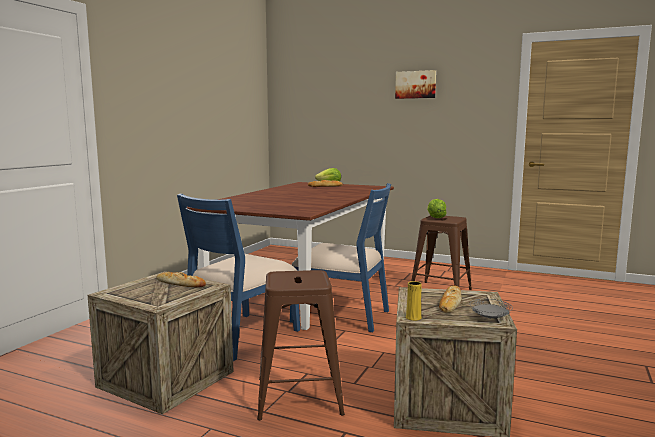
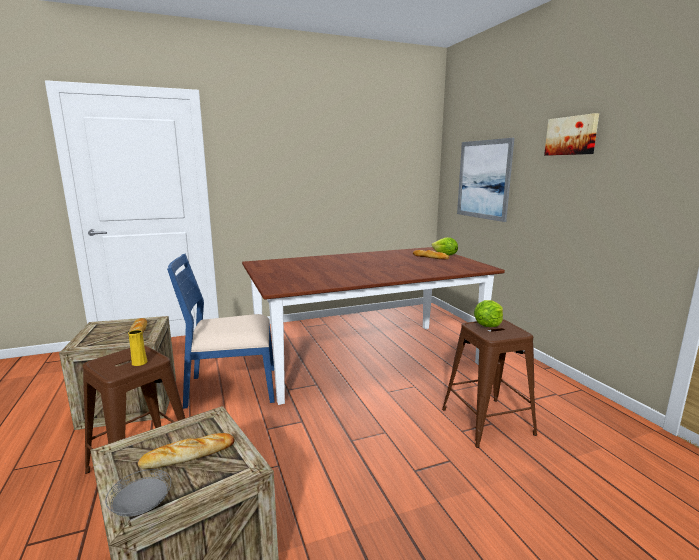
camera: 45 degrees right, 5 degrees up
(329, 119) = (483, 179): none -> picture
(342, 315) = (333, 403): blue chair -> none
(413, 318) = (110, 454): yellow vase -> yellow vase (139, 363)

